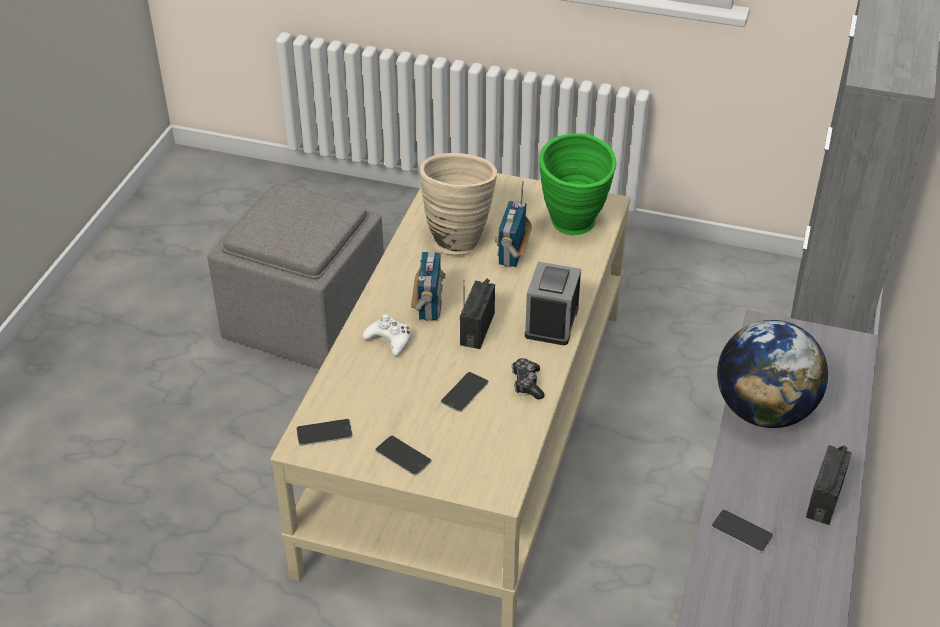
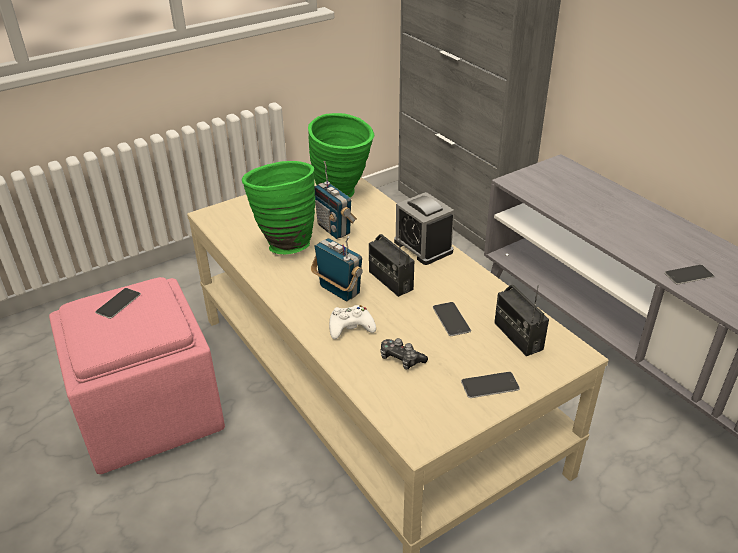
camera: 50 degrees left, 5 degrees down
(307, 320) = (151, 411): grey ottoman -> pink ottoman
(324, 432) = (417, 417): phone -> phone (118, 303)
(457, 239) = (284, 243): beige vase -> green vase
(527, 384) = (474, 287): game controller -> game controller (401, 359)
(764, 411) = (587, 216): globe -> none
(824, 499) = (682, 233): radio -> radio (518, 336)

